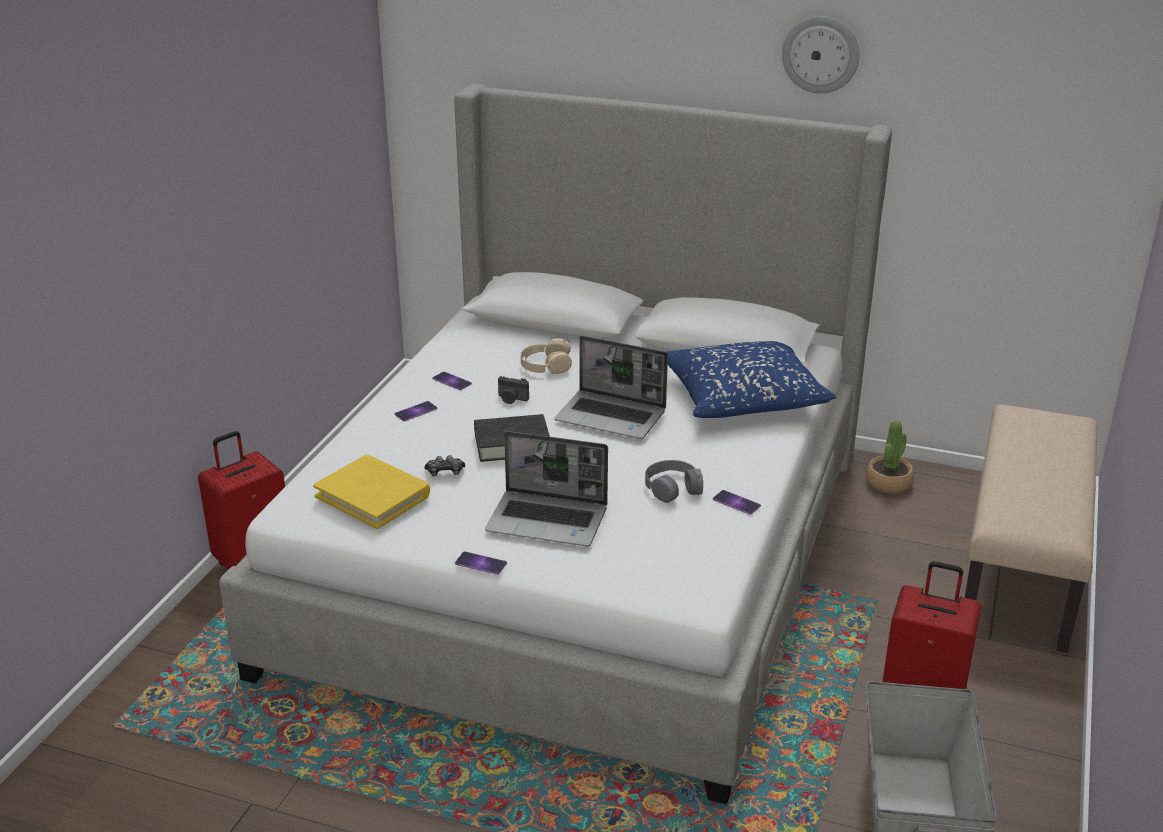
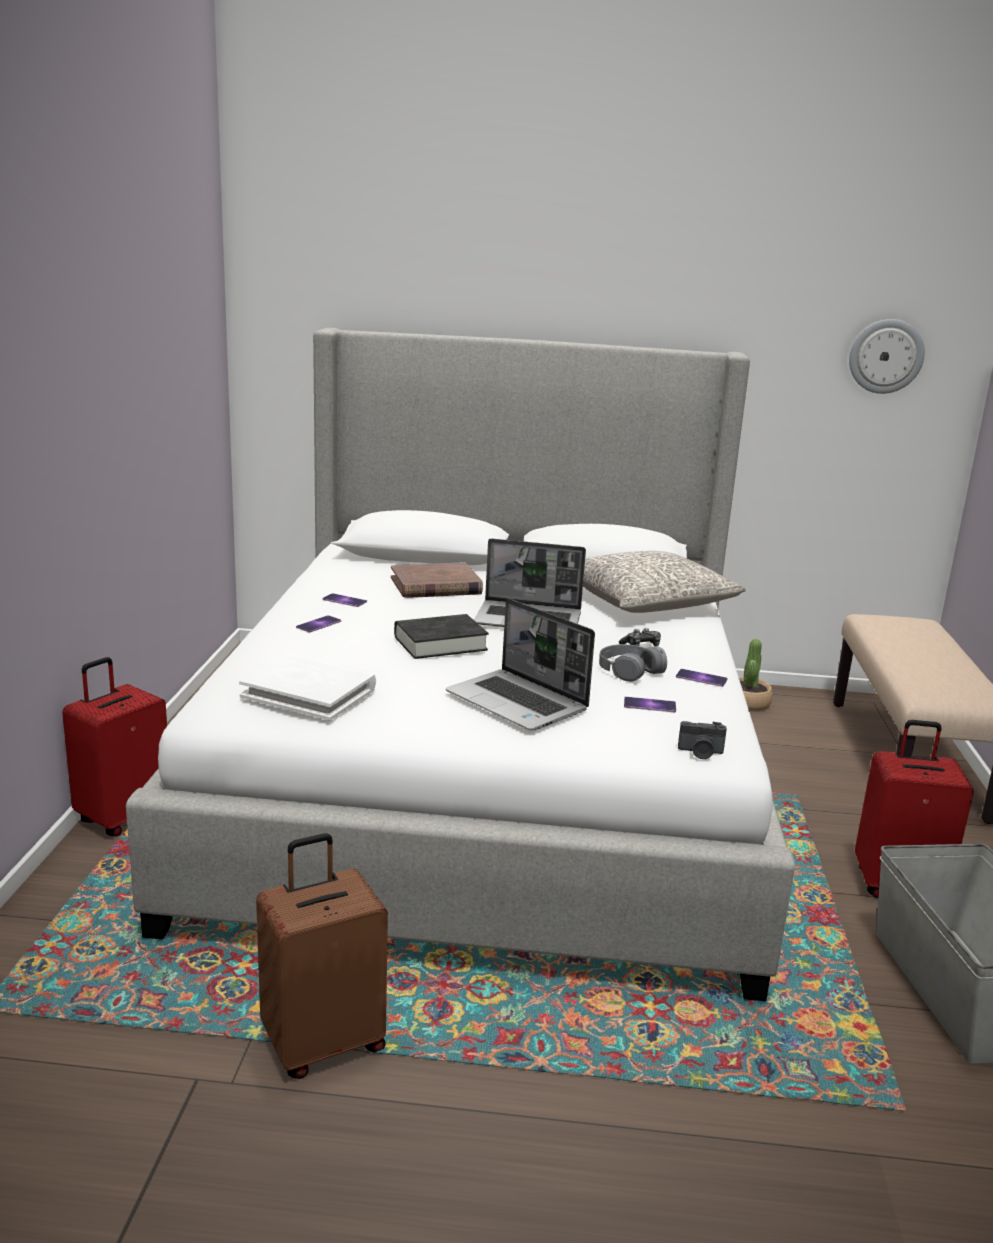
camera: 15 degrees left, 10 degrees down
(351, 788) = (323, 1043): none -> brown suitcase
(373, 496) = (309, 692): yellow book -> white book
(445, 472) = (381, 668): game controller -> game controller (641, 646)
(480, 563) = (466, 744): phone -> phone (649, 705)
(511, 399) = (417, 611): camera -> camera (700, 753)
(545, 365) = (435, 586): beige headphones -> brown book
(549, 520) = (518, 703): laptop -> laptop turned 45 degrees clockwise
(743, 397) = (646, 601): blue pillow -> grey pillow
(821, 54) = (675, 287): wall clock -> wall clock (886, 356)

